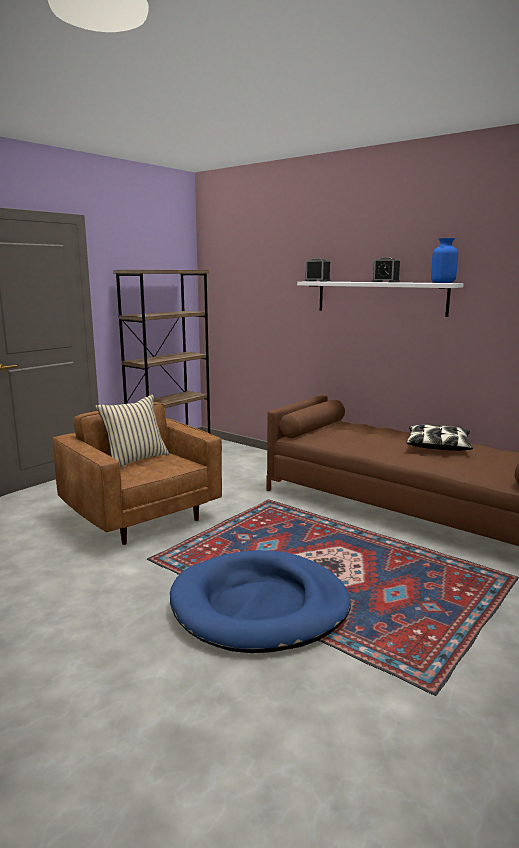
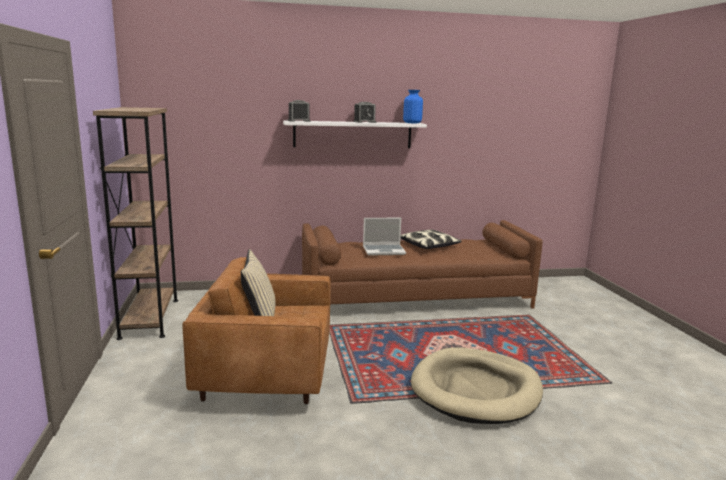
camera: 50 degrees left, 0 degrees up
(260, 606) = (476, 390): blue dog bed -> beige dog bed
(368, 438) = (384, 251): none -> laptop

